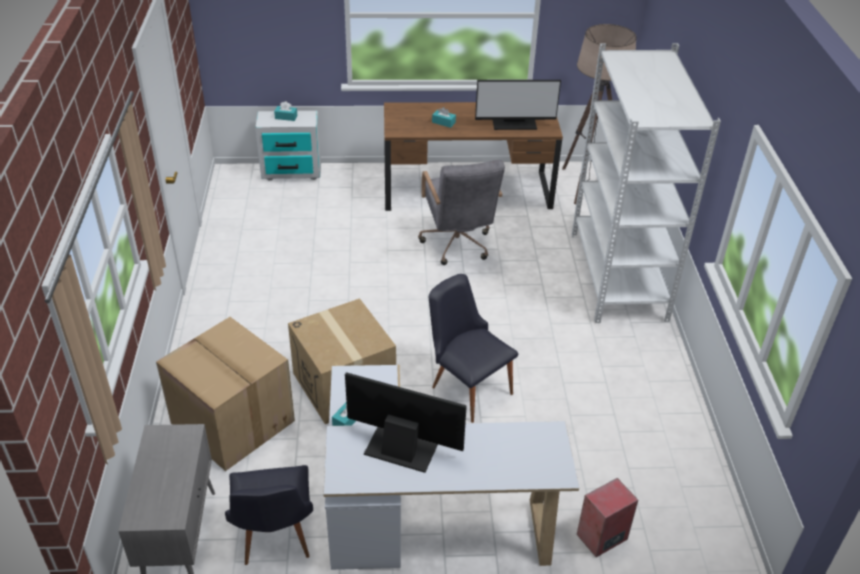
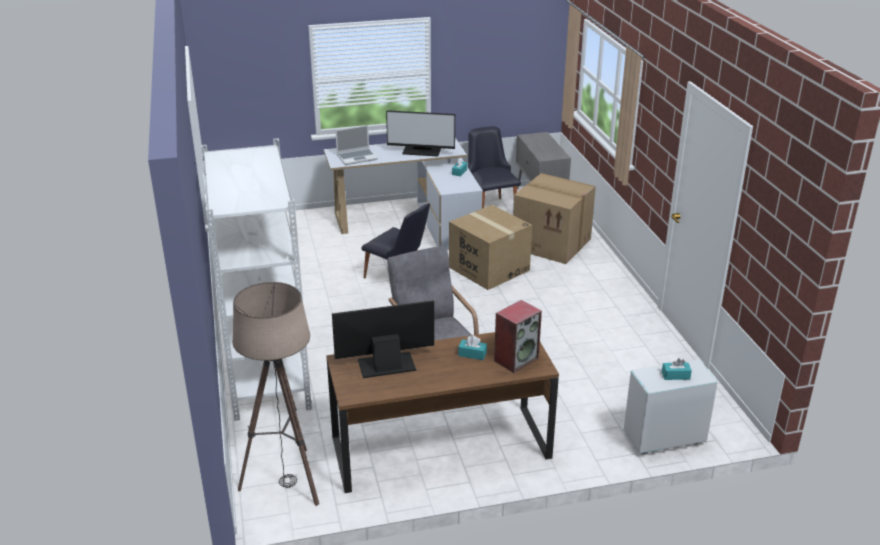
camera: 170 degrees right, 10 degrees down
(518, 446) = (357, 157): none -> laptop
(601, 537) = (304, 224): speaker -> speaker (516, 359)

